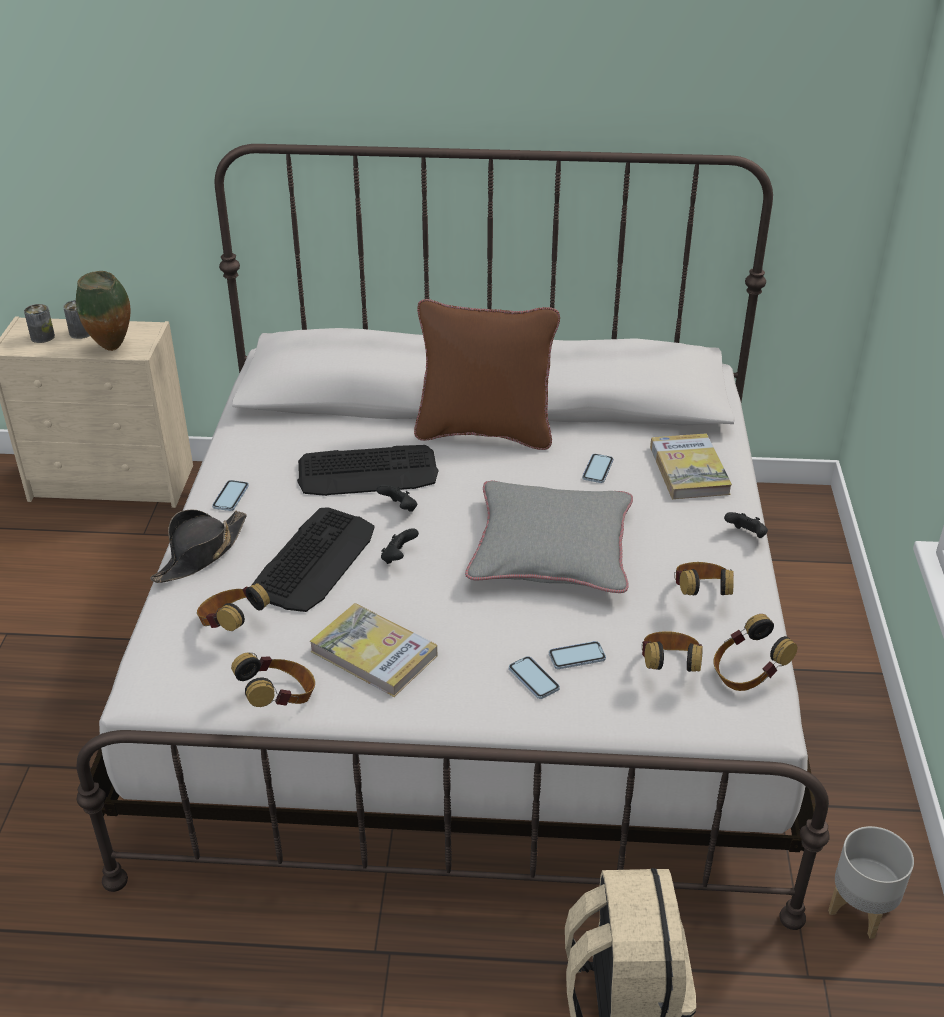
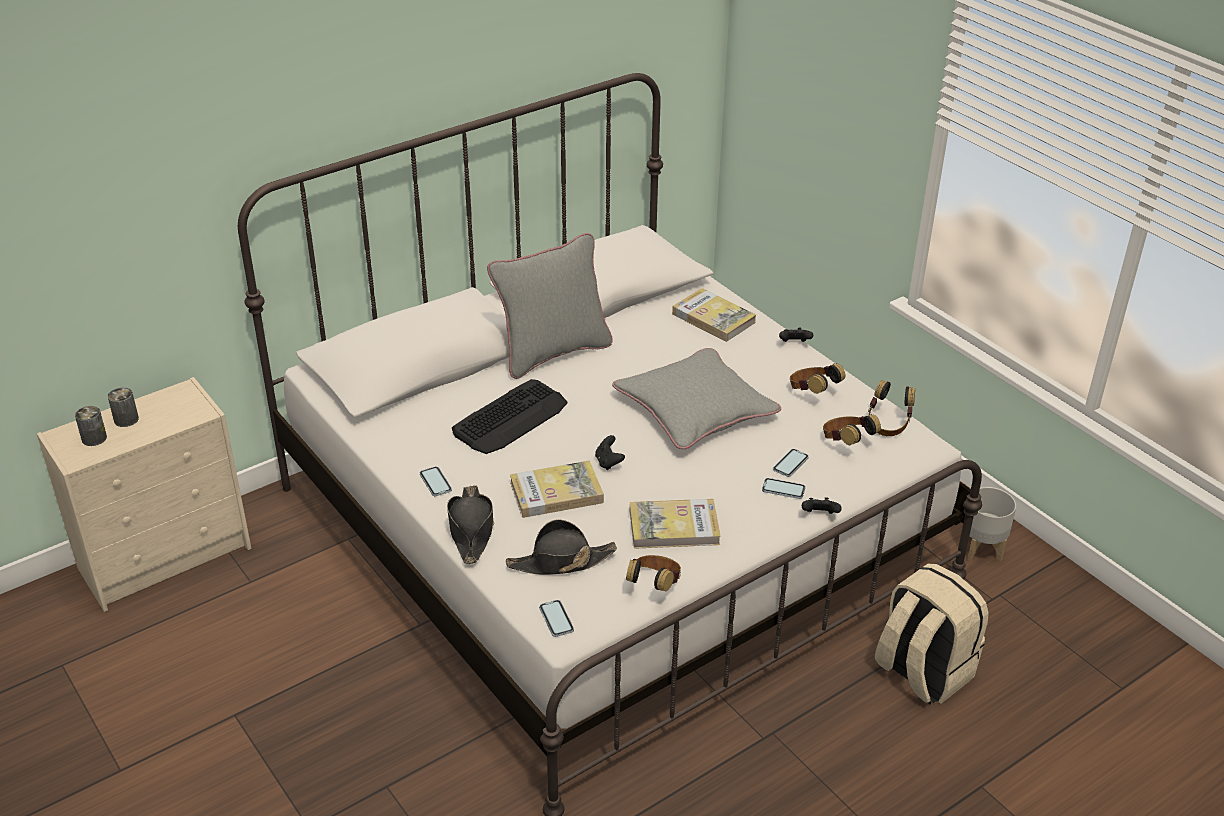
camera: 40 degrees left, 0 degrees up
(112, 349) = (178, 420): vase -> none
(232, 625) = (561, 561): headphones -> black hat
(315, 560) = (556, 493): keyboard -> book
(399, 508) = (566, 431): black game controller -> black game controller (819, 515)
(484, 432) = (552, 352): brown pillow -> grey pillow
(597, 469) = (658, 344): phone -> phone (556, 619)

